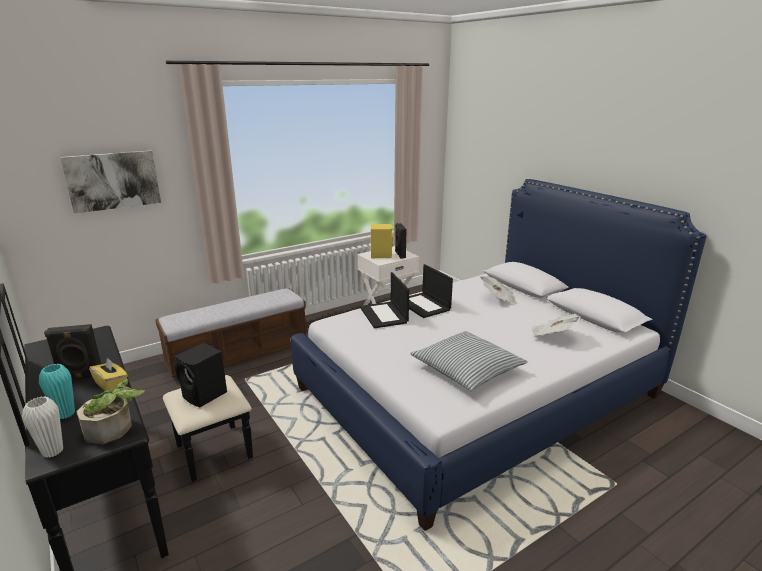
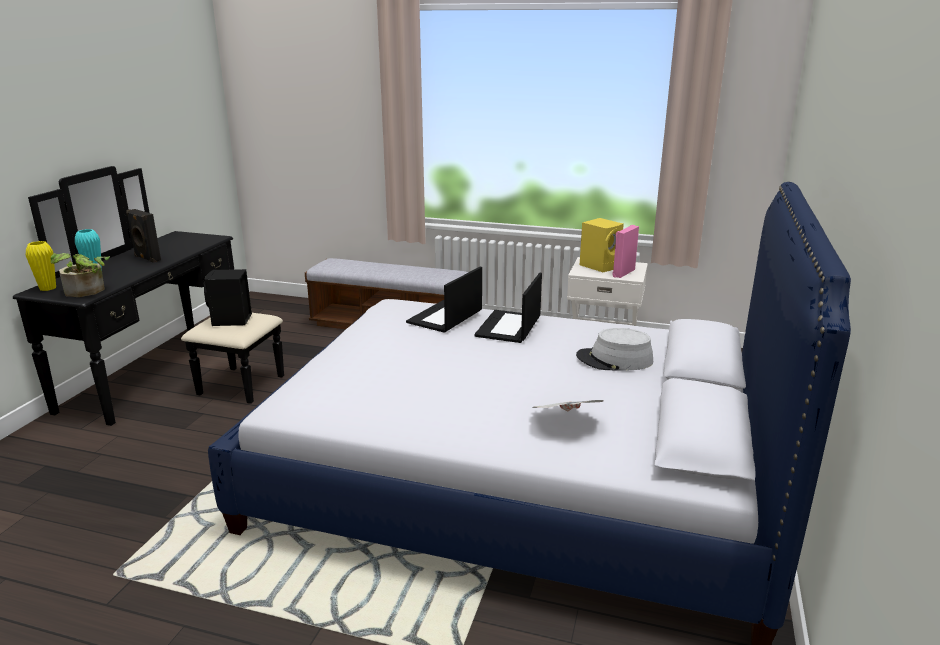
camera: 50 degrees right, 0 degrees up
(52, 451) = (48, 288): white vase -> yellow vase
(111, 384) = (144, 269): yellow tissue box -> none
(113, 180) = (316, 107): picture -> none
(399, 255) = (622, 273): black speaker -> pink speaker
(467, 369) = (389, 394): pillow -> none
(498, 299) = (614, 360): newspaper -> grey hat

